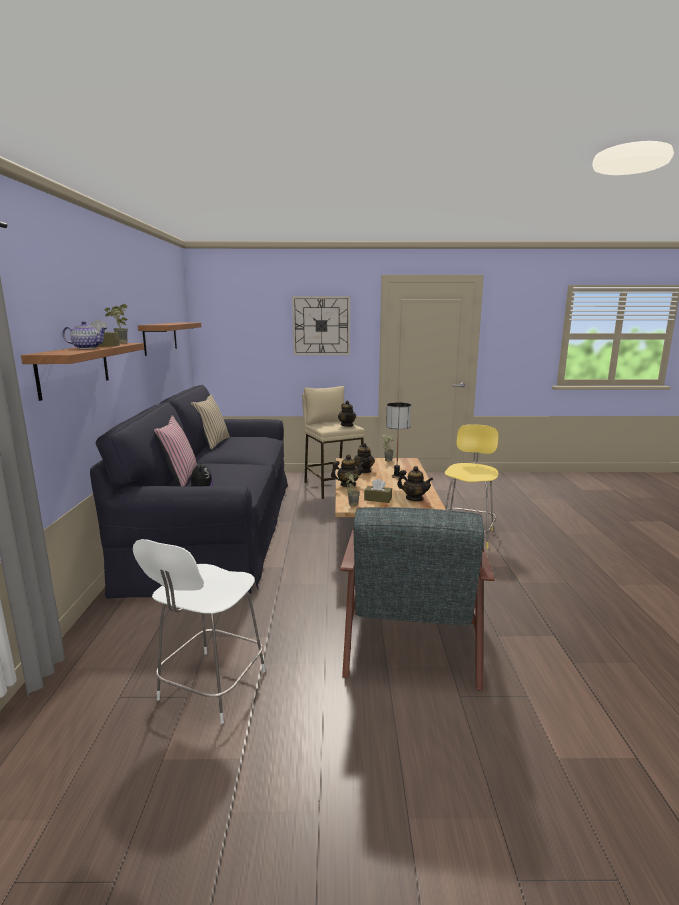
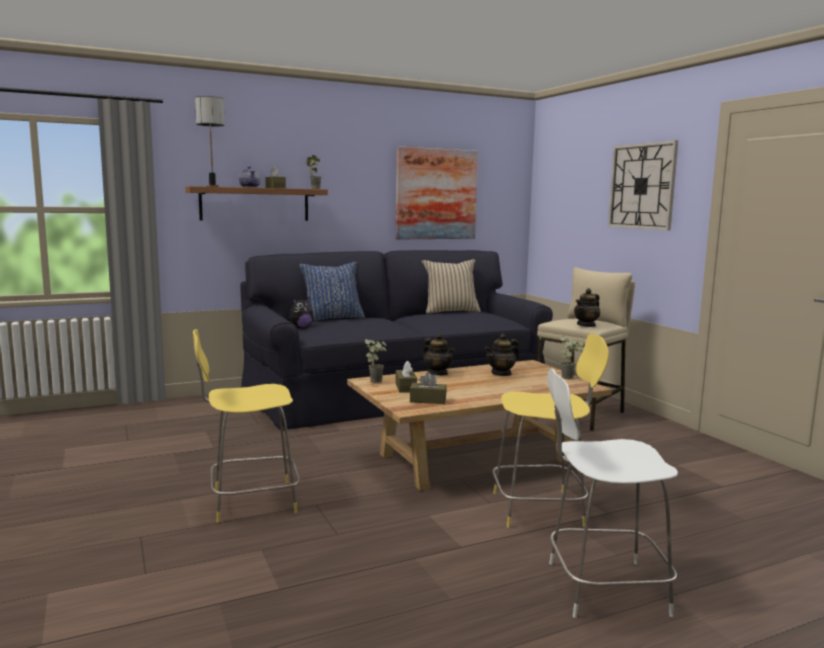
camera: 65 degrees right, 5 degrees down
(160, 337) = (436, 194): shelf -> picture
(179, 478) = (332, 319): pink pillow -> blue pillow
(210, 687) = (139, 444): white stool -> white stool (602, 588)
(396, 476) = (503, 387): table lamp -> table lamp (213, 186)
(411, 630) = (250, 501): grey armchair -> yellow stool
(414, 499) = (428, 400): teapot -> brown tissue box

